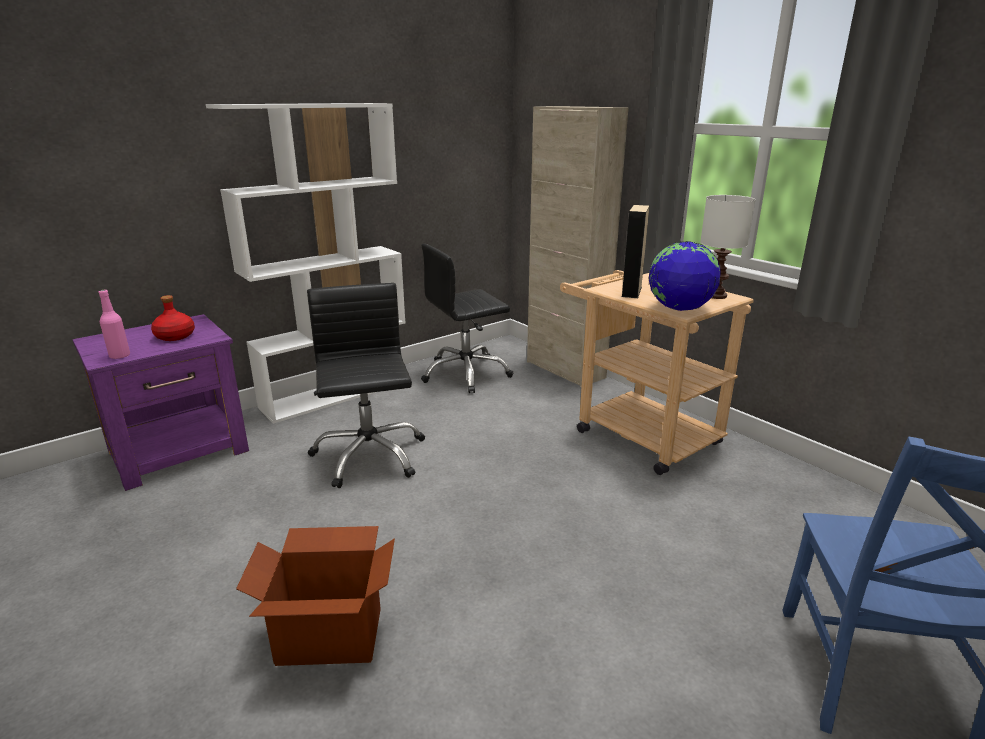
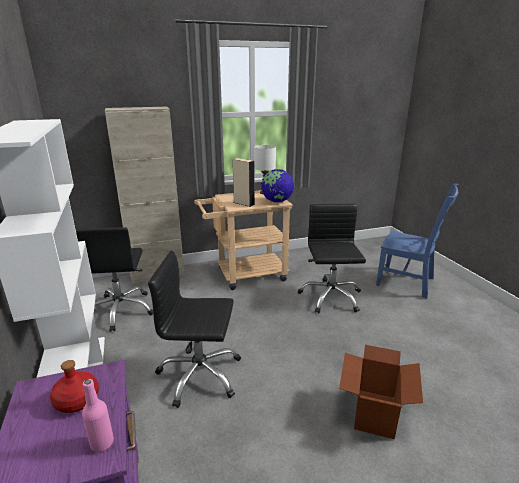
camera: 70 degrees left, 0 degrees up
(654, 541) = (330, 297): none -> black office chair

